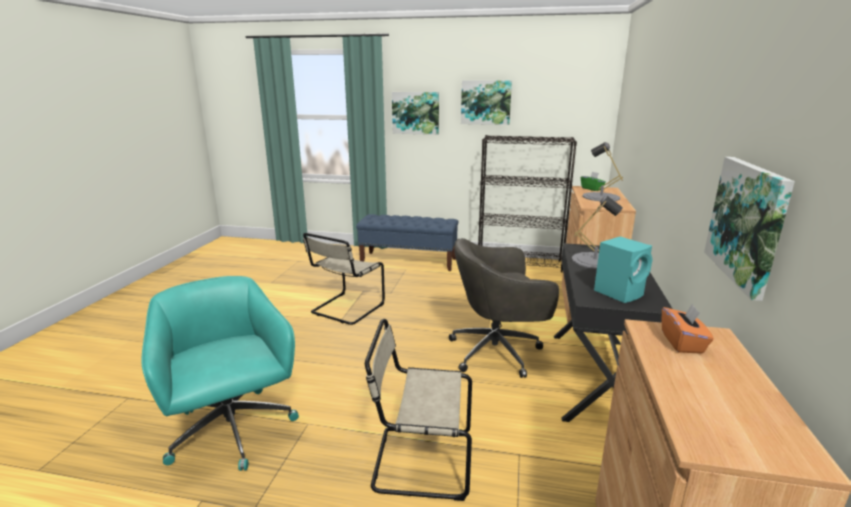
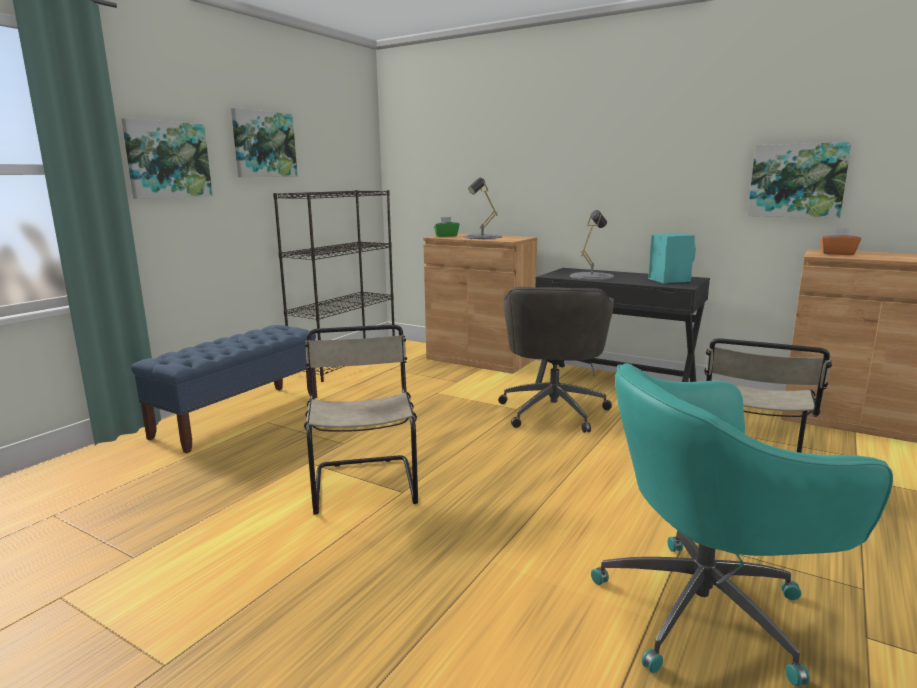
camera: 70 degrees left, 5 degrees down
(346, 309) = (364, 483): beige chair -> beige chair turned 150 degrees counterclockwise

